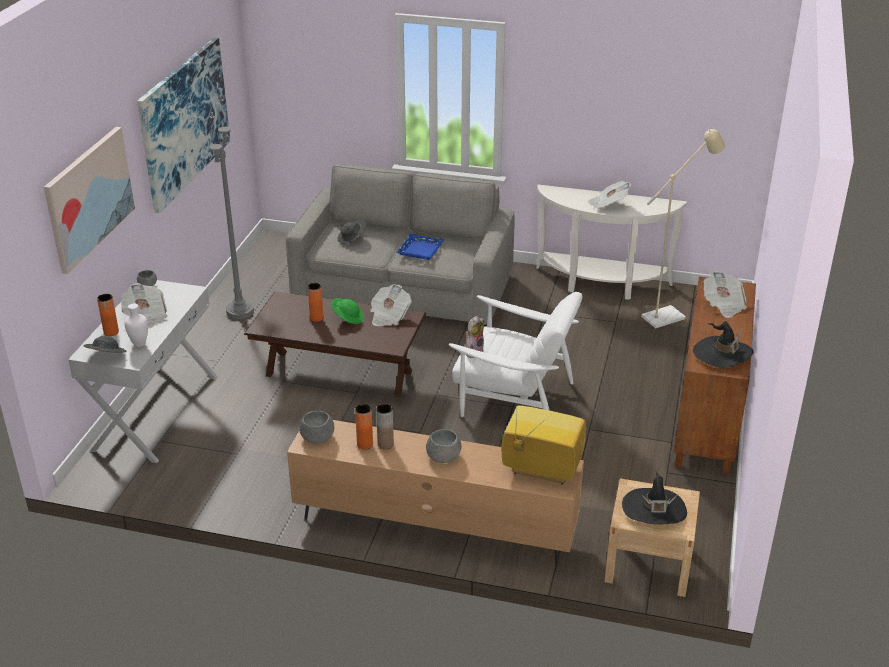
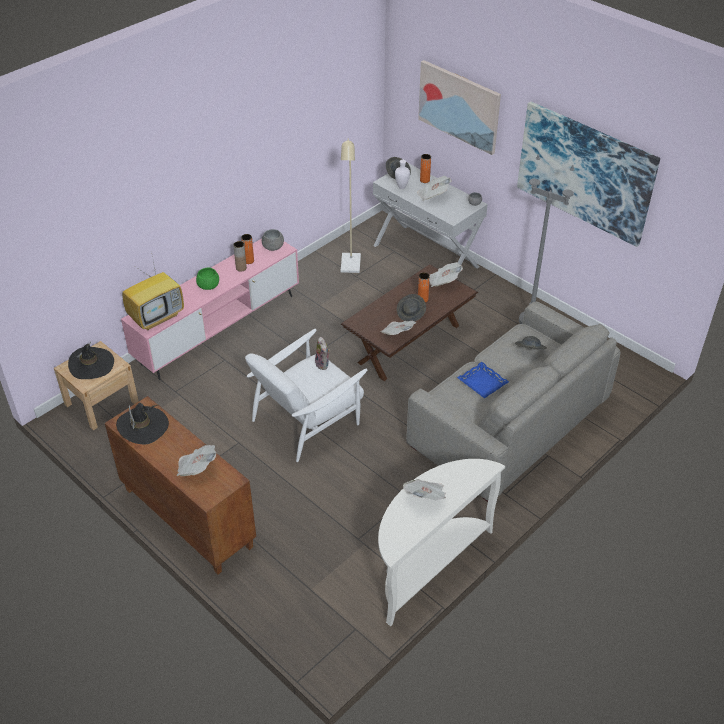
camera: 120 degrees right, 10 degrees up
(273, 314) = (443, 281): none -> newspaper
(348, 318) = (411, 313): green hat -> grey hat
(435, 526) = (219, 330): brown tv stand -> pink tv stand
(443, 456) = (208, 285): grey bowl -> green bowl
(669, 315) = (338, 586): beige floor lamp -> beige floor lamp (350, 267)

